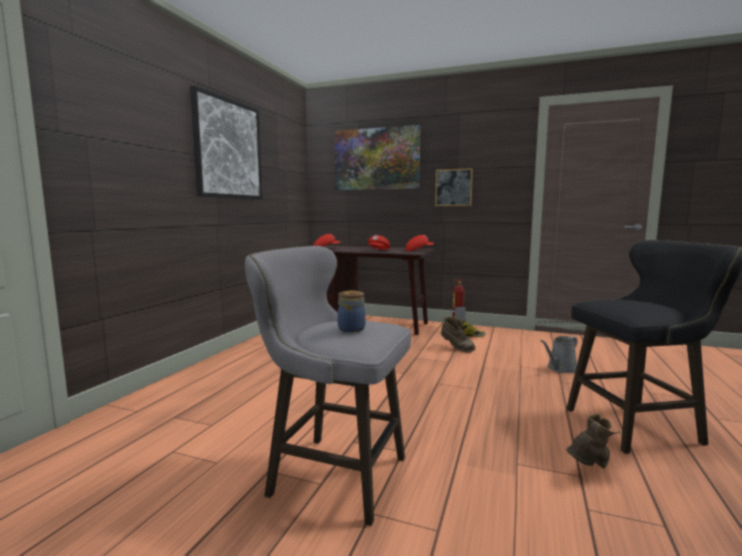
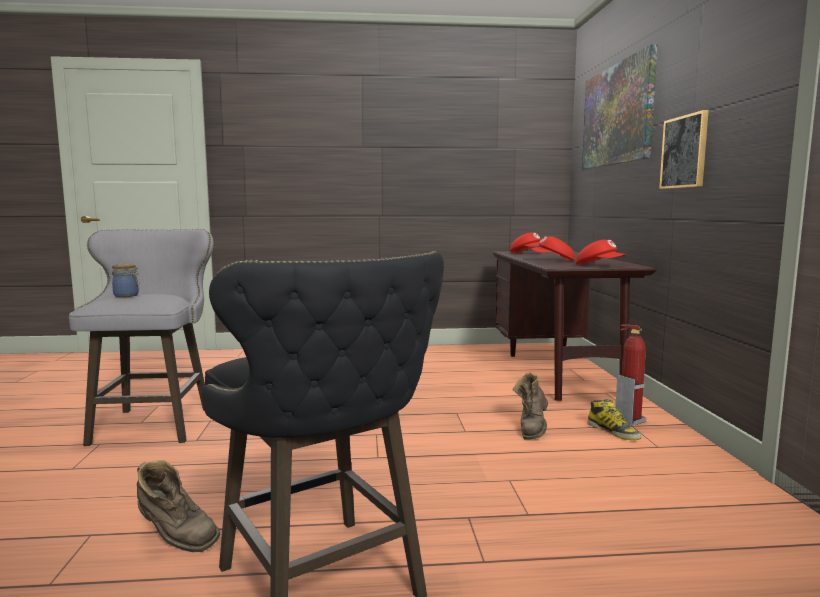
camera: 65 degrees right, 0 degrees up
(228, 149) = (400, 135): picture -> none
(560, 369) = (541, 516): grey watering can -> none

